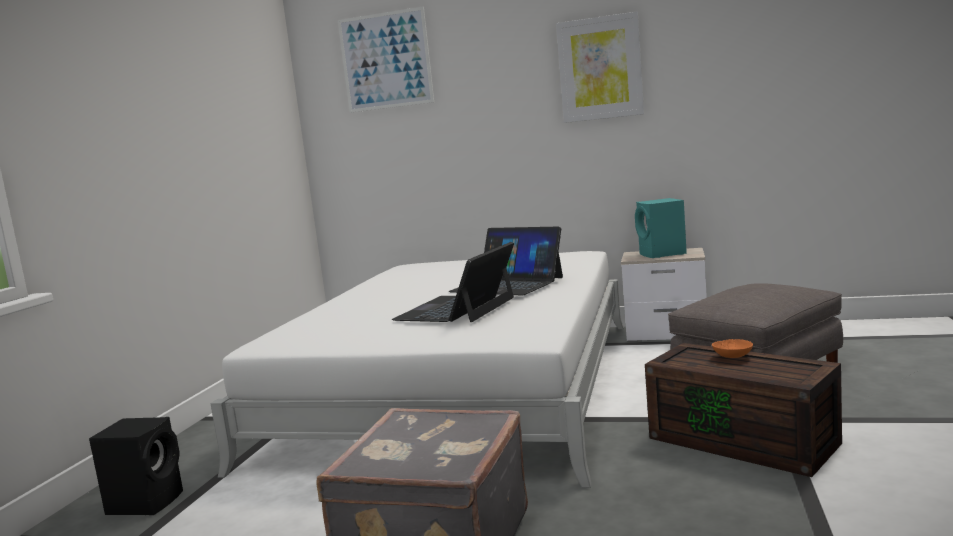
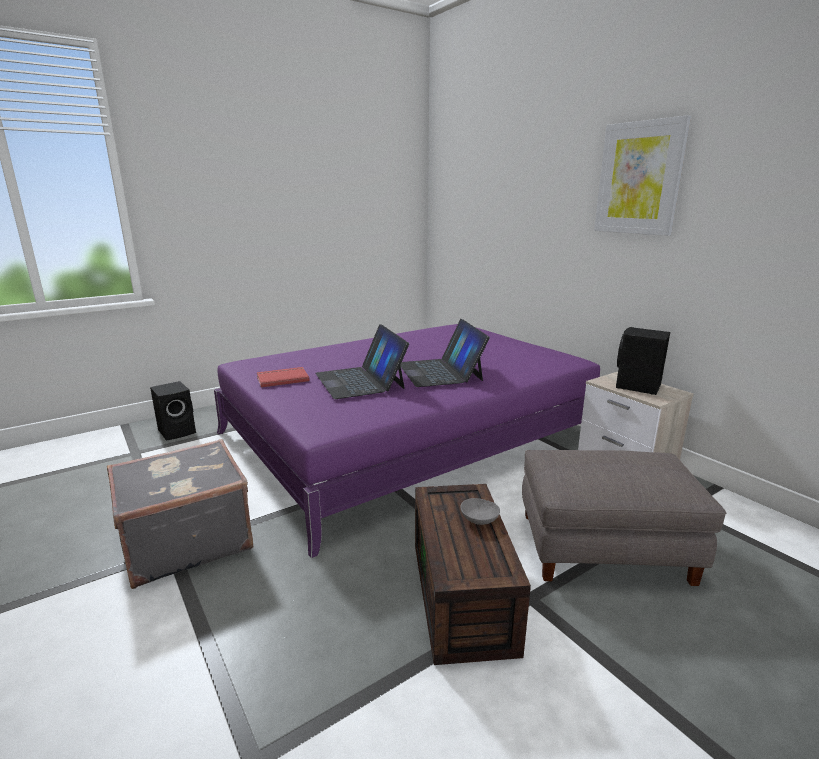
camera: 40 degrees right, 10 degrees up
(362, 334) = (282, 378): none -> red book
(386, 61) = (480, 151): picture -> none
(457, 308) = (360, 381): laptop -> laptop turned 90 degrees counterclockwise
(463, 387) = (408, 436): white bed -> purple bed
(662, 254) = (637, 387): turquoise speaker -> black speaker
(732, 356) = (478, 519): orange bowl -> grey bowl

